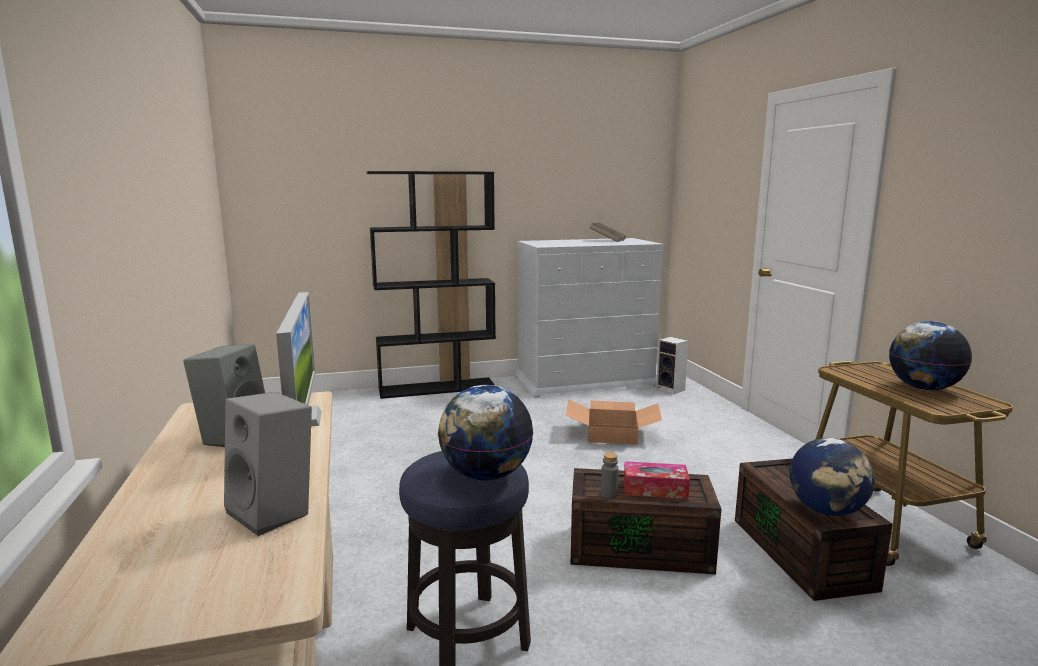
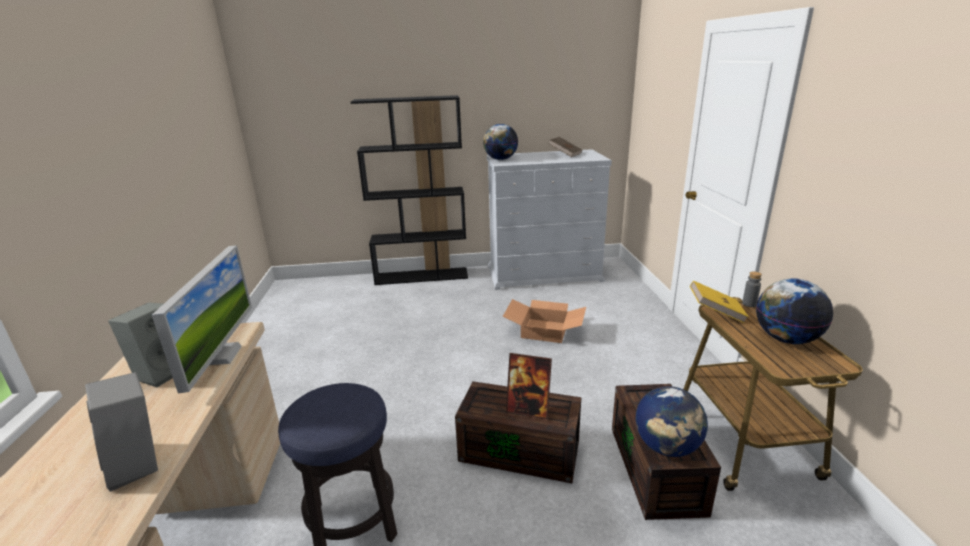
camera: 10 degrees right, 10 degrees up
(485, 475) = (342, 419): globe -> globe (500, 159)
(609, 494) = (487, 412): grey bottle -> grey bottle (749, 304)
(655, 489) = (528, 409): tissue box -> picture frame
(671, 389) = (614, 285): speaker -> none
(839, 372) = (715, 313): none -> yellow book

